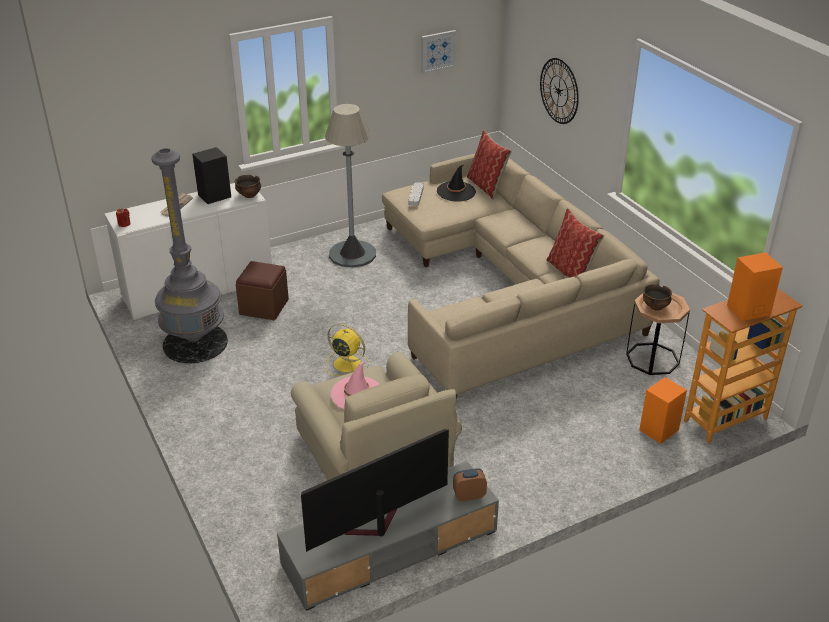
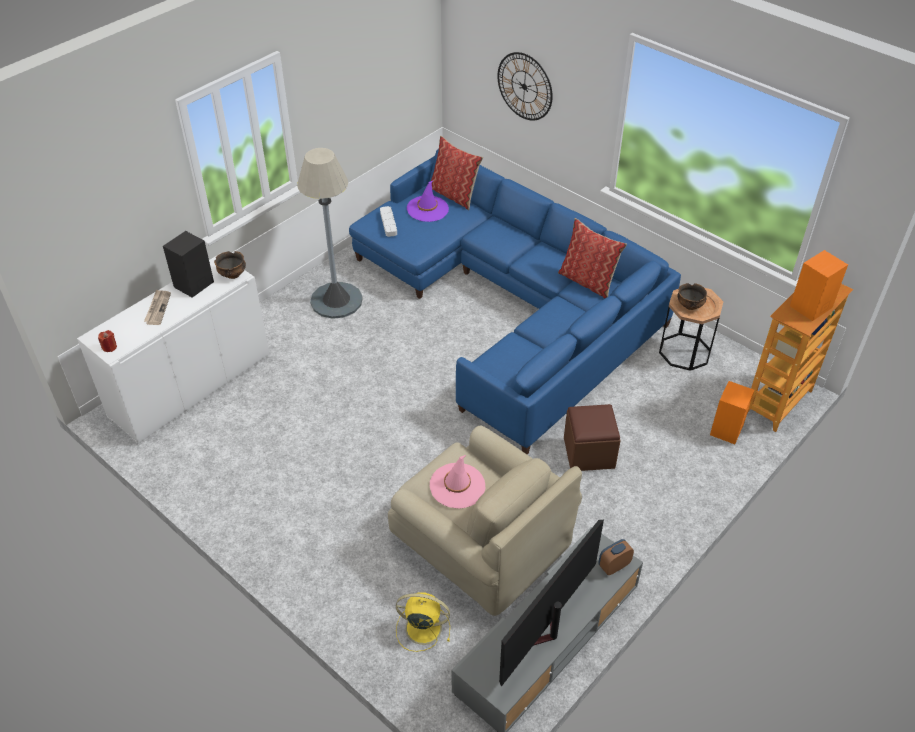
camera: 20 degrees left, 10 degrees up
(195, 343) = (223, 455): grey floor lamp -> none
(264, 307) = (275, 390): brown ottoman -> brown ottoman (589, 453)
(346, 363) = (397, 436): yellow fan -> yellow fan (421, 628)
(437, 51) = (382, 61): picture -> none
(456, 192) = (427, 209): black hat -> purple hat
(505, 288) = (511, 304): beige sofa -> blue sofa

